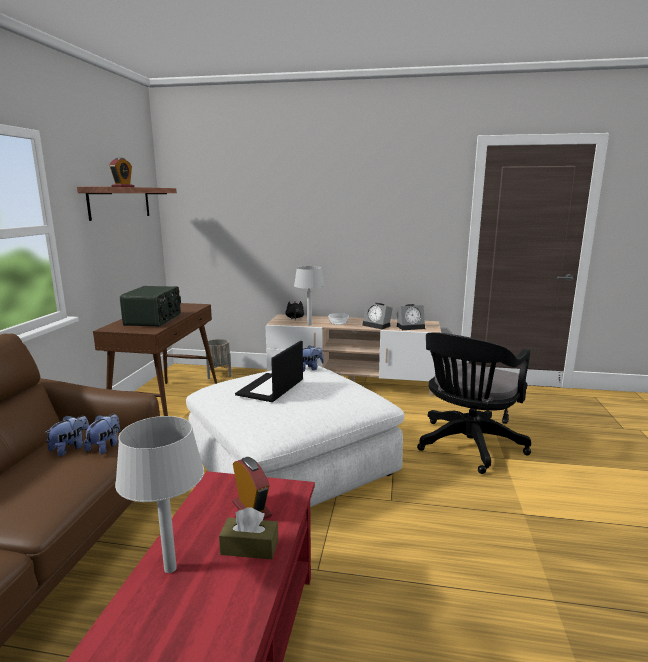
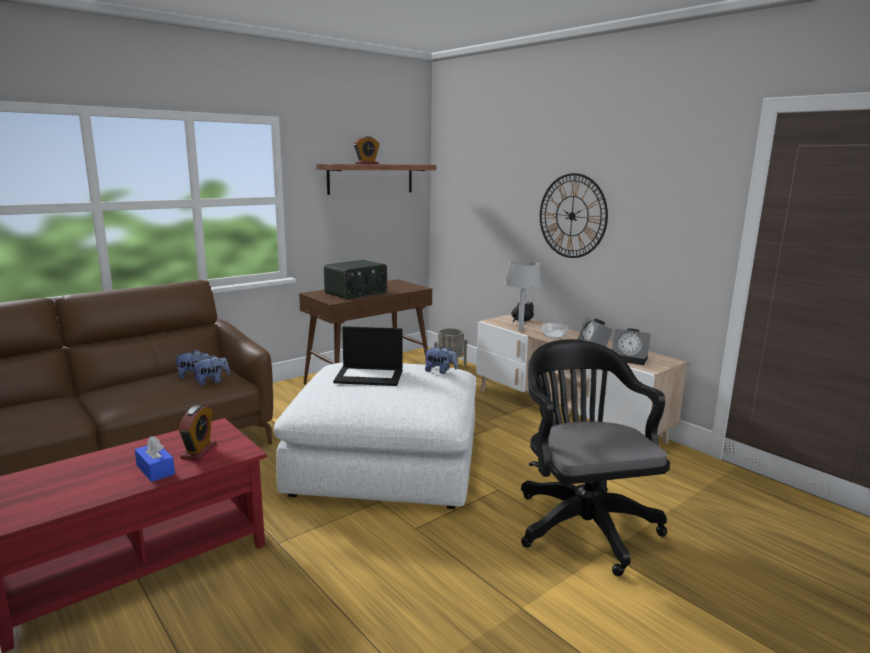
camera: 40 degrees right, 0 degrees up
(169, 568) = (106, 459): grey table lamp -> none
(249, 547) = (155, 470): brown tissue box -> blue tissue box
(270, 388) = (370, 376): laptop -> laptop turned 150 degrees counterclockwise
(329, 226) = (572, 216): none -> wall clock
(467, 447) = (581, 522): black office chair -> black office chair turned 90 degrees clockwise

